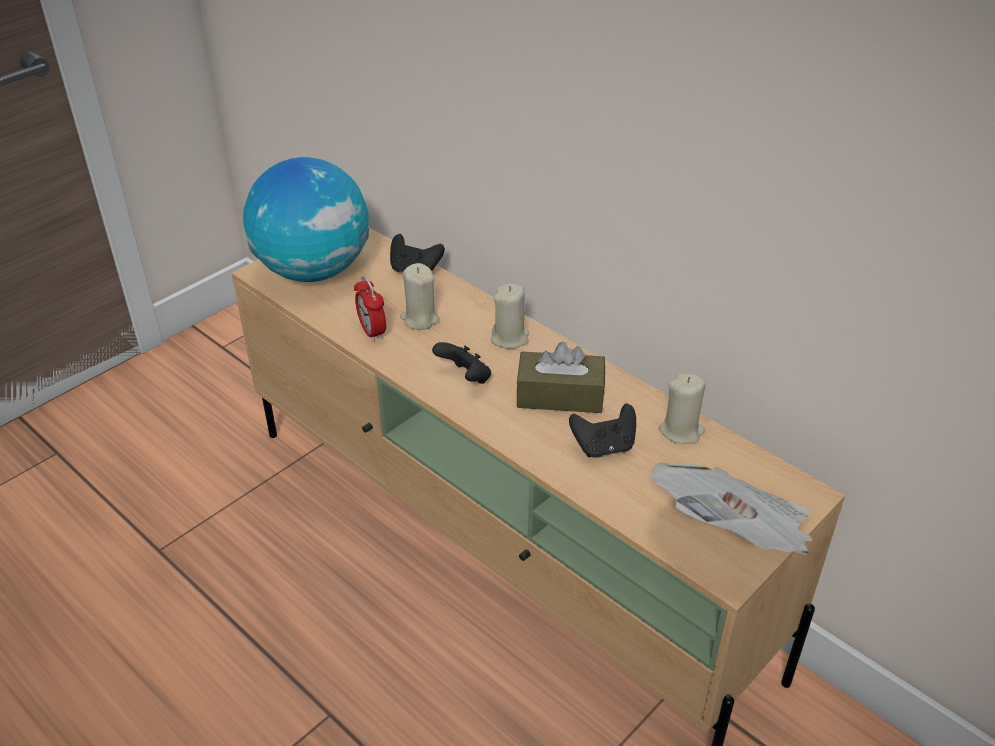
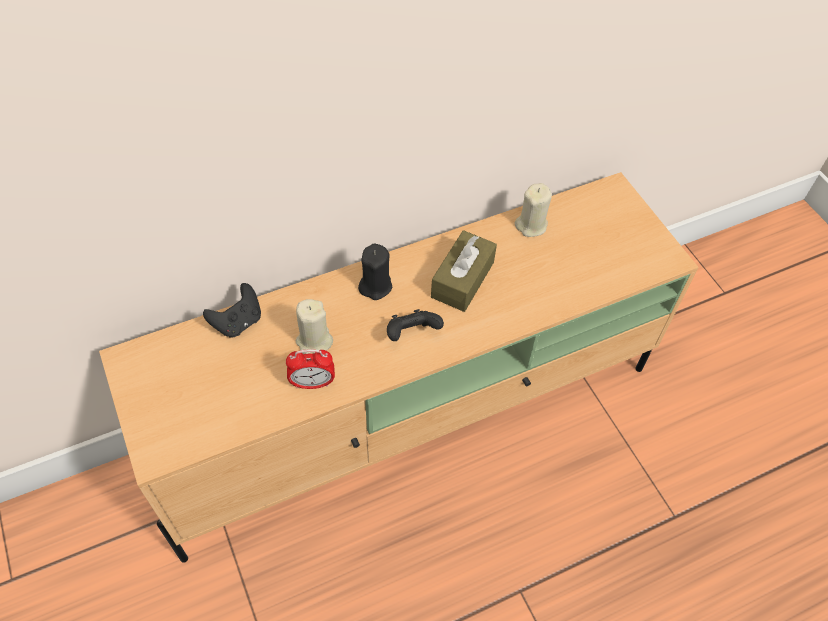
camera: 70 degrees left, 15 degrees up
(313, 270) = (183, 406): globe -> none
(510, 338) = (375, 286): beige candle -> black candle
(604, 447) = (529, 275): black game controller -> none
(733, 535) = (637, 241): newspaper -> none

